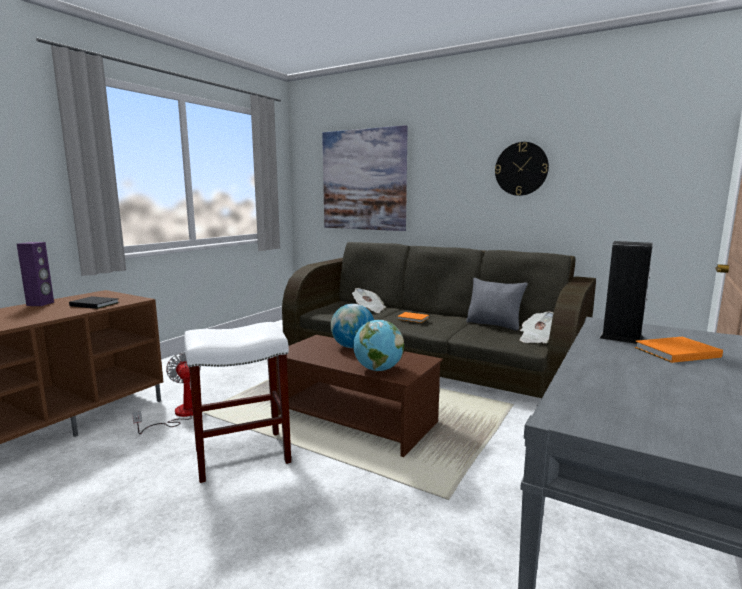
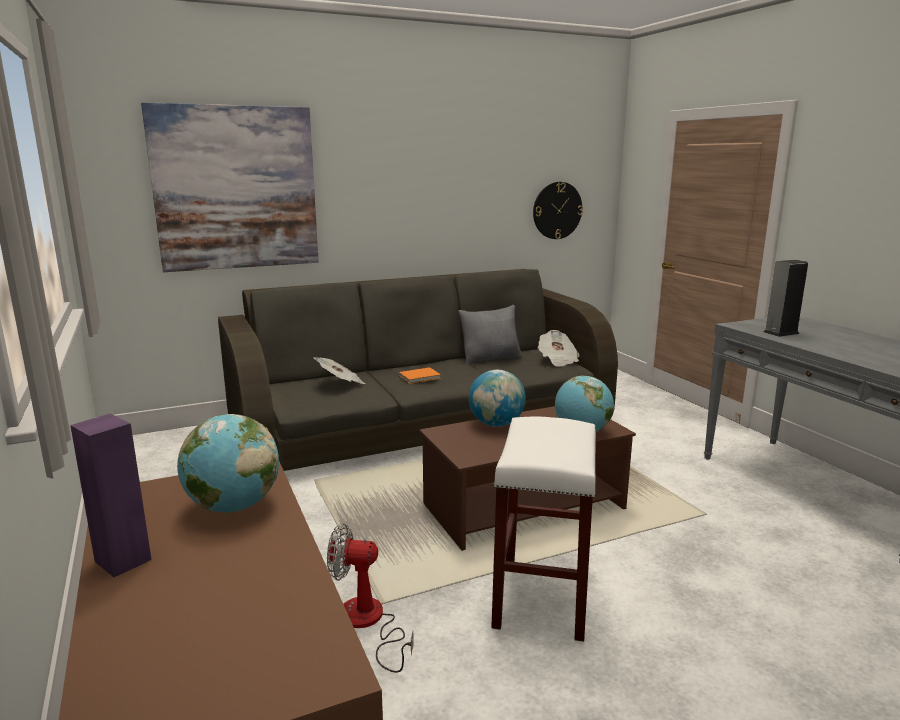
camera: 55 degrees left, 5 degrees up
(94, 304) = (233, 507): black book -> globe
(521, 169) = (461, 175): wall clock -> wall clock (557, 210)
(674, 352) = (820, 333): orange book -> none

